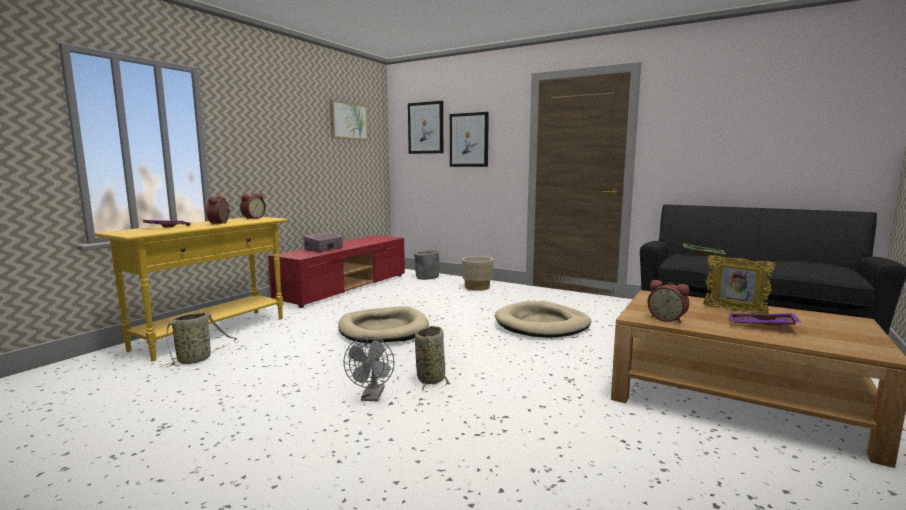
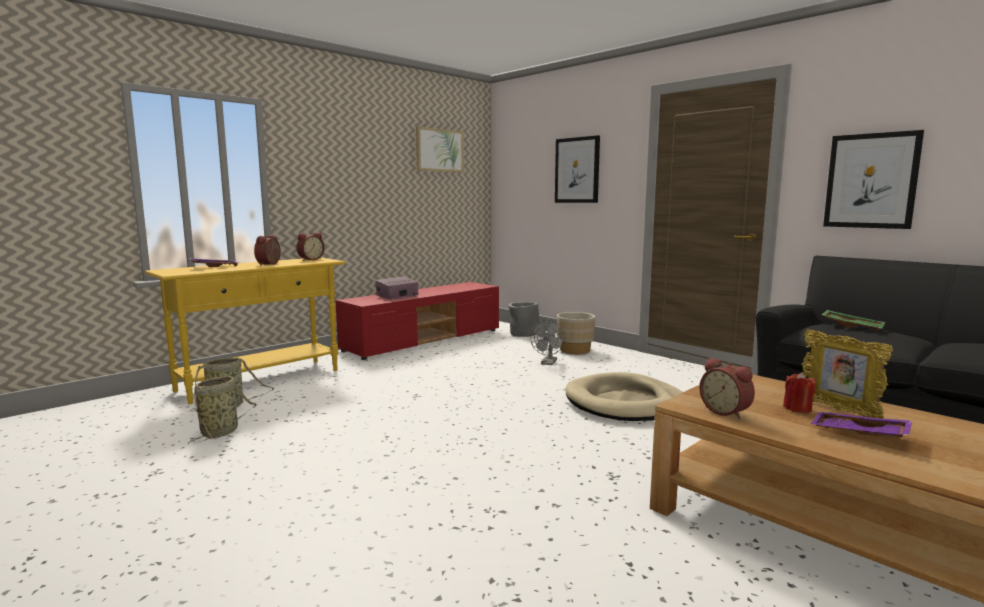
camera: 15 degrees right, 0 degrees up
(372, 397) = (370, 468): grey fan -> grey fan (548, 363)
(383, 329) = (433, 392): beige dog bed -> none
(426, 128) = (530, 156): picture -> picture (871, 181)
(431, 378) = (448, 454): basket -> basket (221, 432)
(709, 312) = (797, 408): none -> red candle

